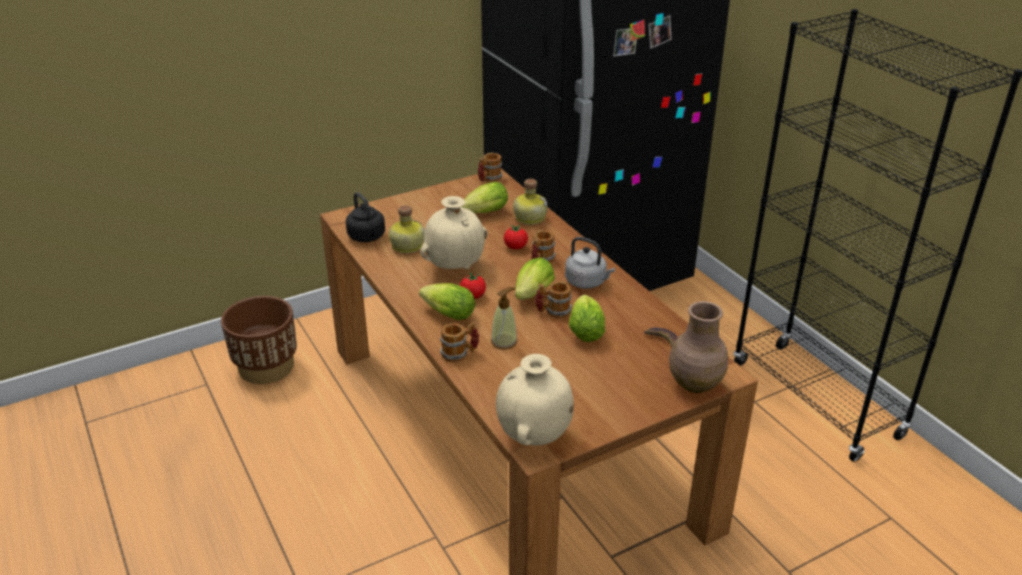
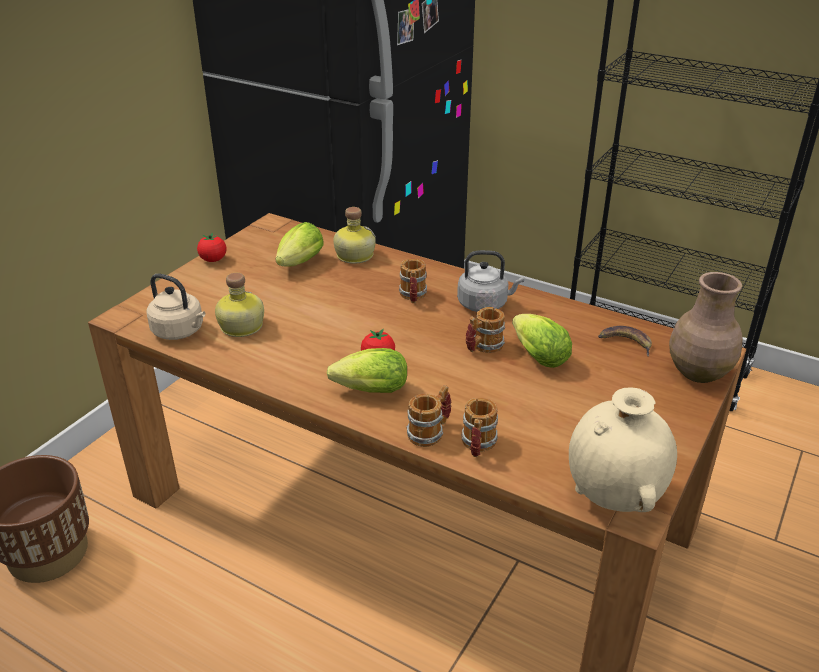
camera: 30 degrees left, 0 degrees up
(367, 237) = (180, 331): black kettle -> beige kettle
(455, 267) = (324, 332): beige vase -> none
(489, 179) = (268, 227): mug -> mug (477, 445)
(504, 342) = (466, 399): soap dispenser -> none
(515, 247) = (371, 290): tomato -> tomato (213, 260)
(531, 296) = (442, 337): lettuce -> none

